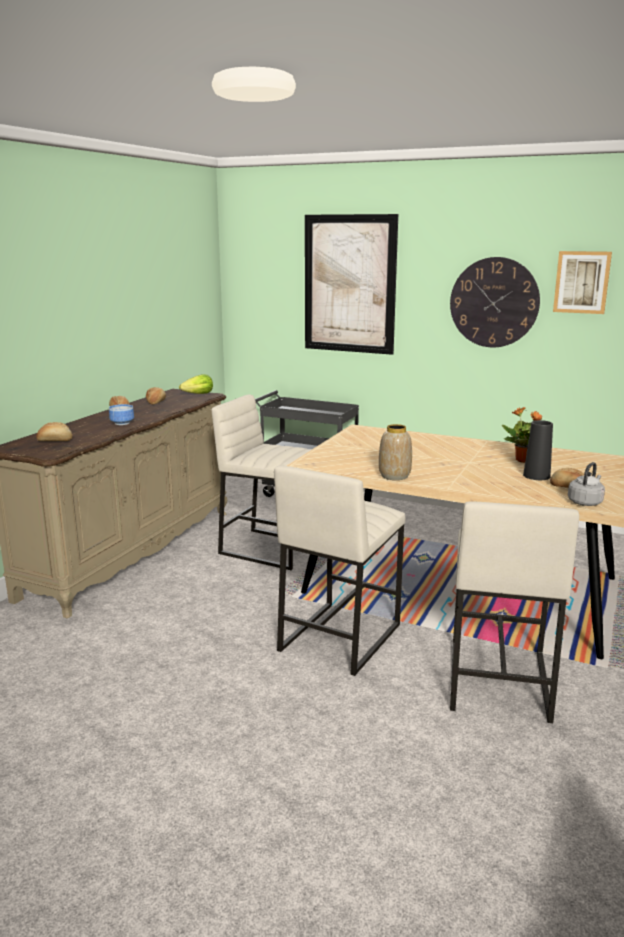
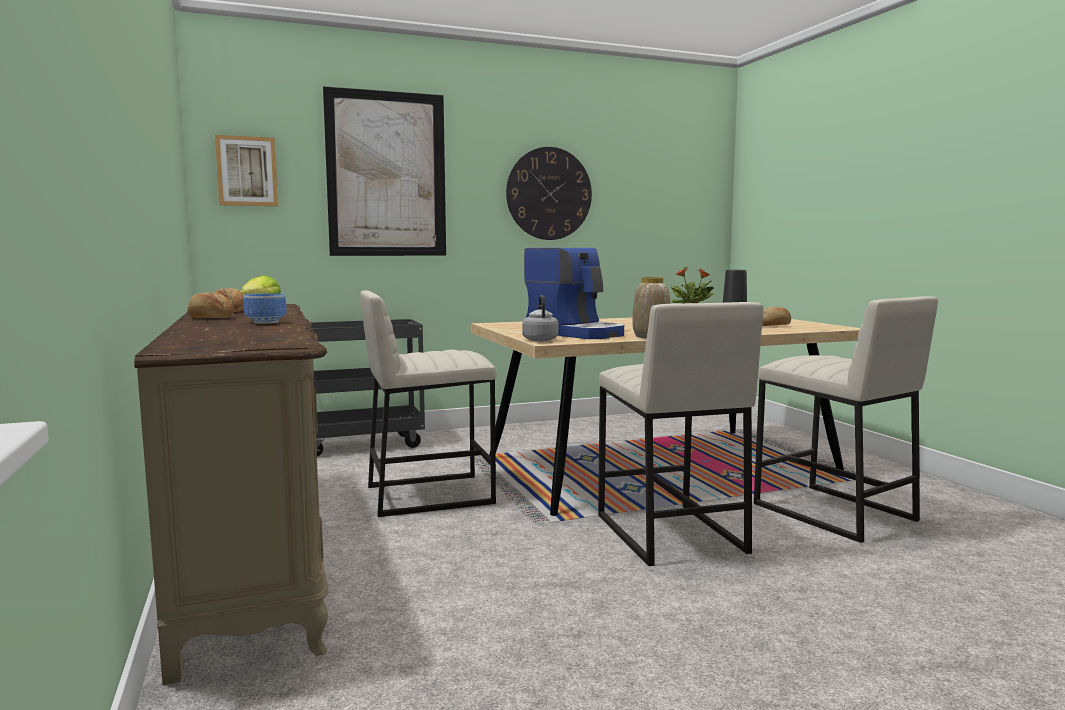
camera: 45 degrees left, 10 degrees down
(55, 440) = (233, 338): bread -> none
(364, 457) = (576, 333): none -> coffee machine
(582, 282) = (623, 173): picture -> picture (247, 171)
(585, 502) = (814, 328): grey kettle -> grey kettle (540, 340)

